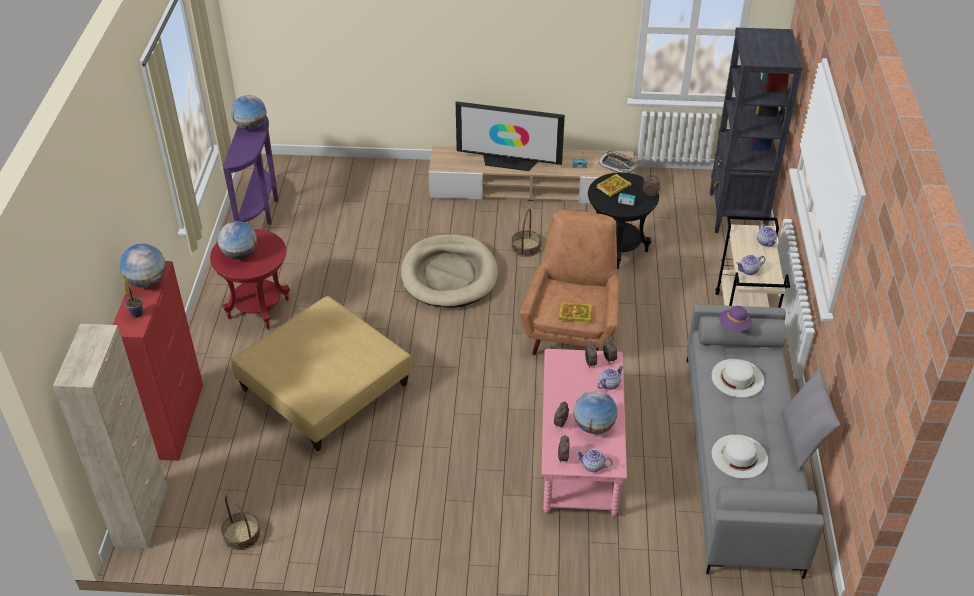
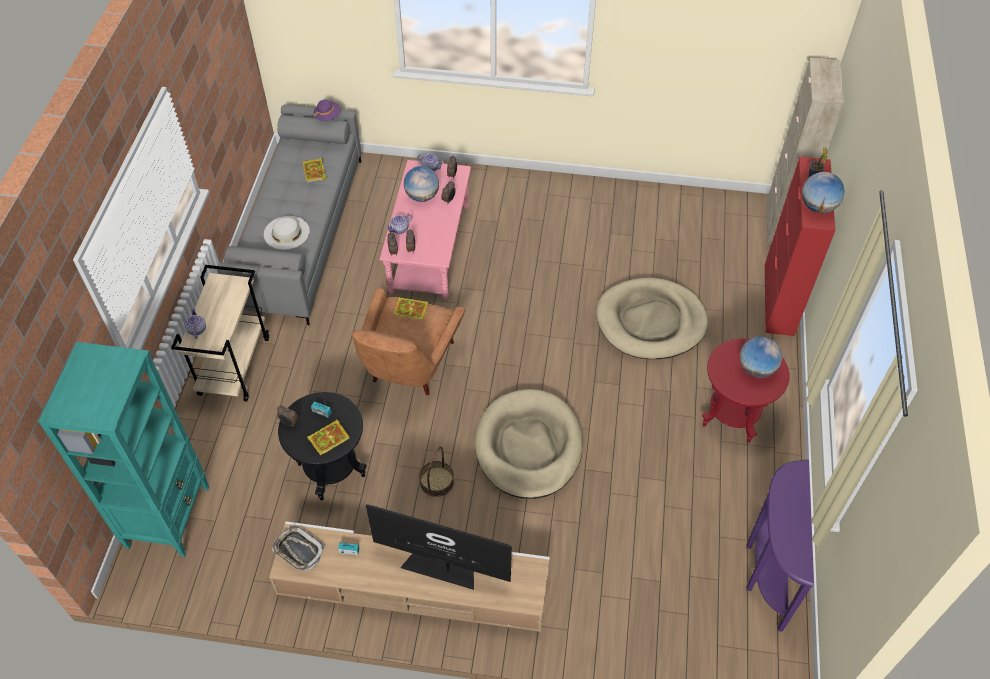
camera: 175 degrees left, 10 degrees up
(241, 535) = (697, 207): basket -> none
(251, 127) = (792, 535): globe -> none
(324, 387) = (650, 322): beige ottoman -> beige dog bed
(734, 326) = (273, 250): purple hat -> purple hat (327, 116)
(736, 214) = (169, 516): black bookcase -> turquoise bookcase
(739, 456) = (315, 172): white hat -> book
(748, 271) = (232, 296): teapot -> none
(802, 441) = (260, 181): grey pillow -> none

